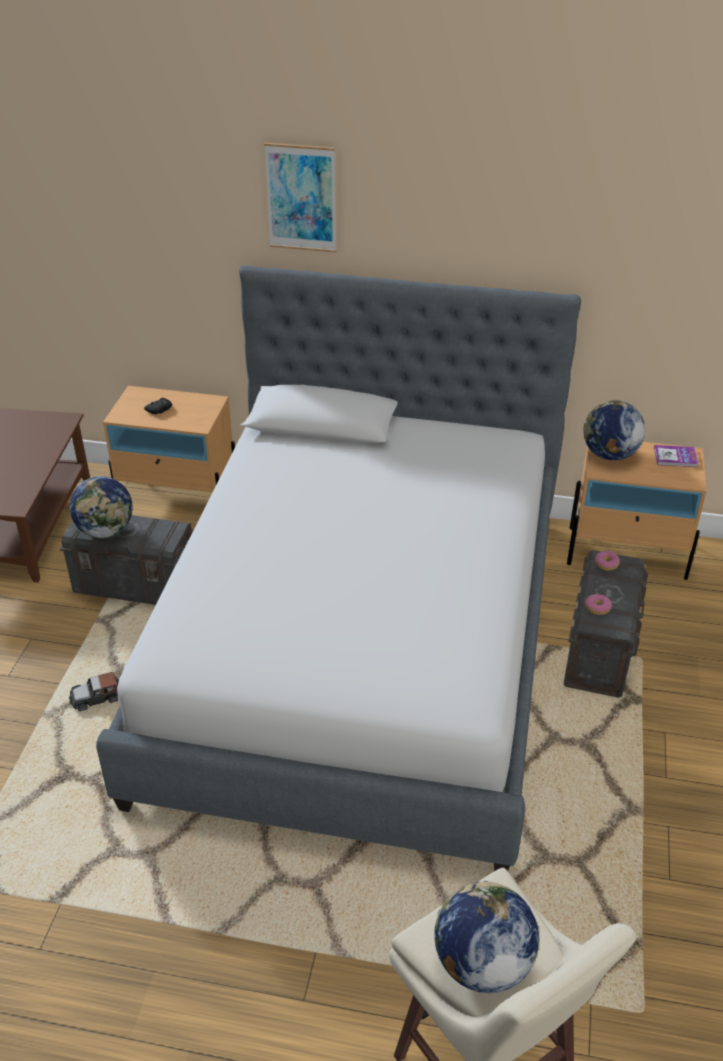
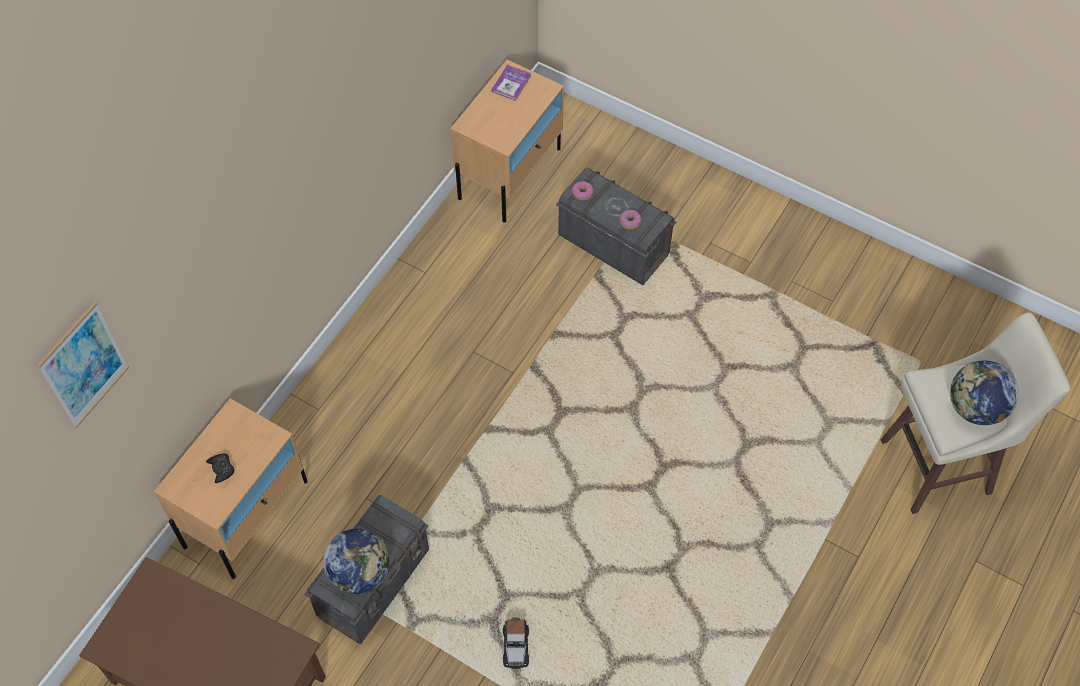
camera: 70 degrees left, 20 degrees up
(301, 198) = (238, 189): picture -> picture (83, 365)
(361, 647) = (539, 413): bed -> none
(609, 455) = (485, 126): globe -> none

